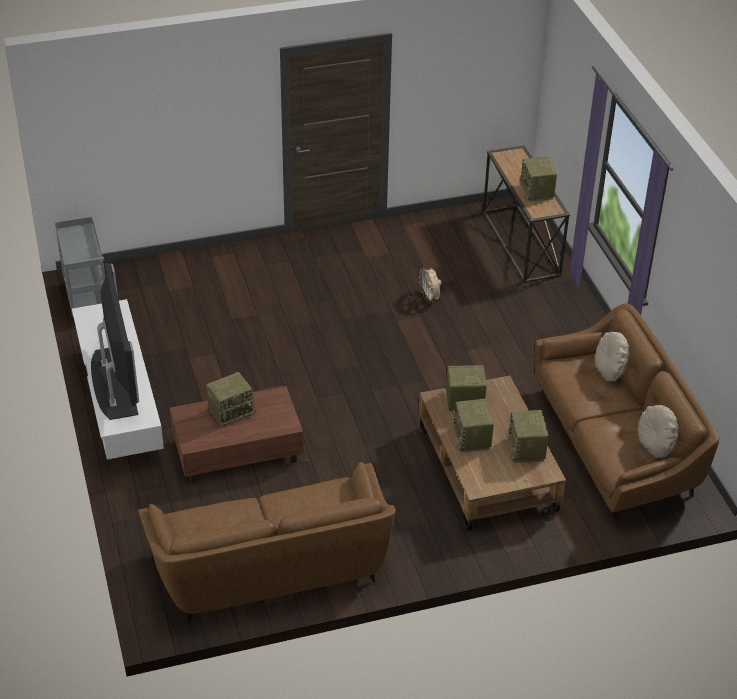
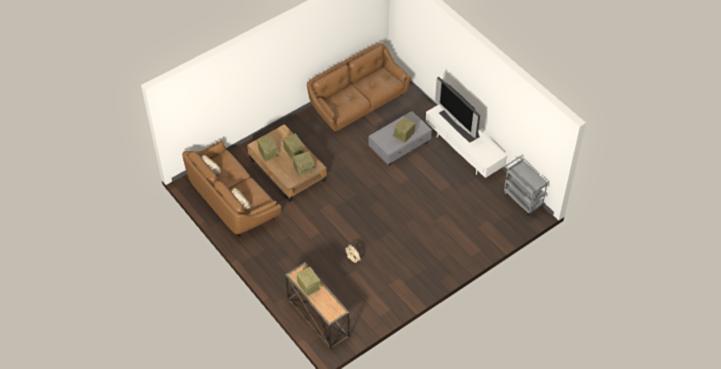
camera: 160 degrees right, 10 degrees up
(236, 451) = (400, 145): brown coffee table -> grey coffee table

